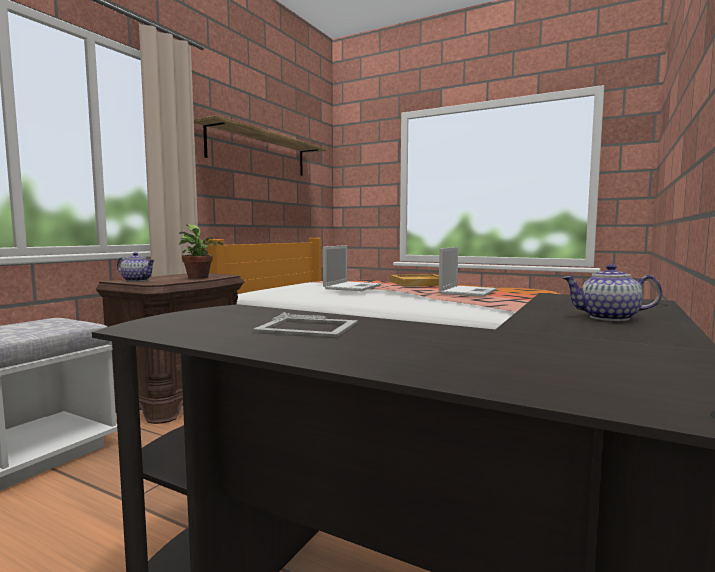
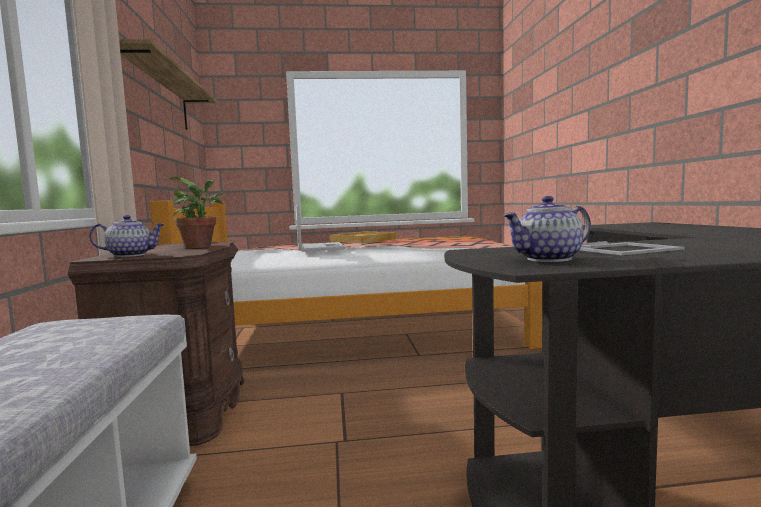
camera: 35 degrees left, 0 degrees up
(468, 292) = (428, 241): laptop -> none
(608, 318) = (698, 228): teapot -> teapot (548, 259)

